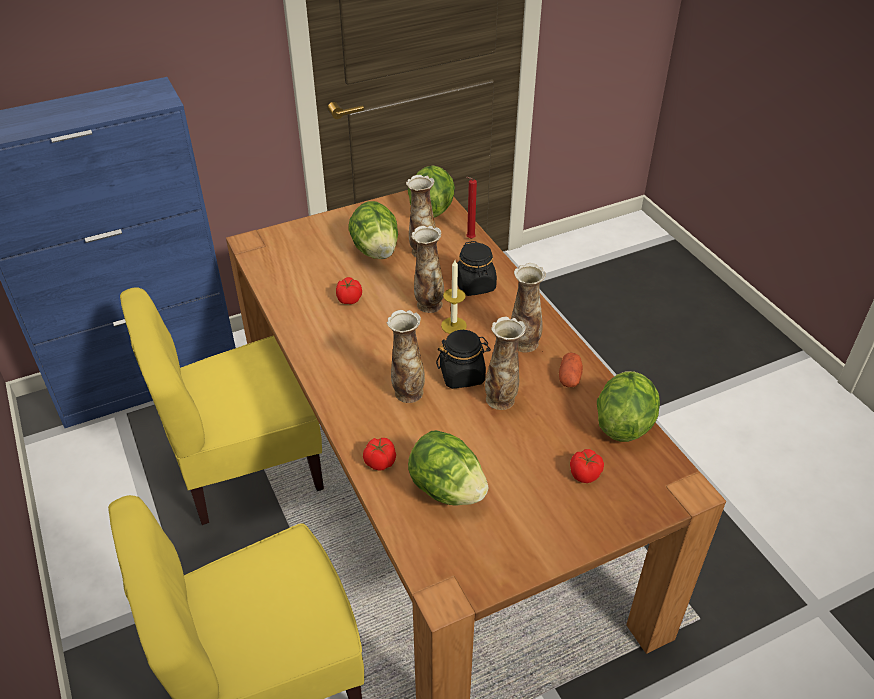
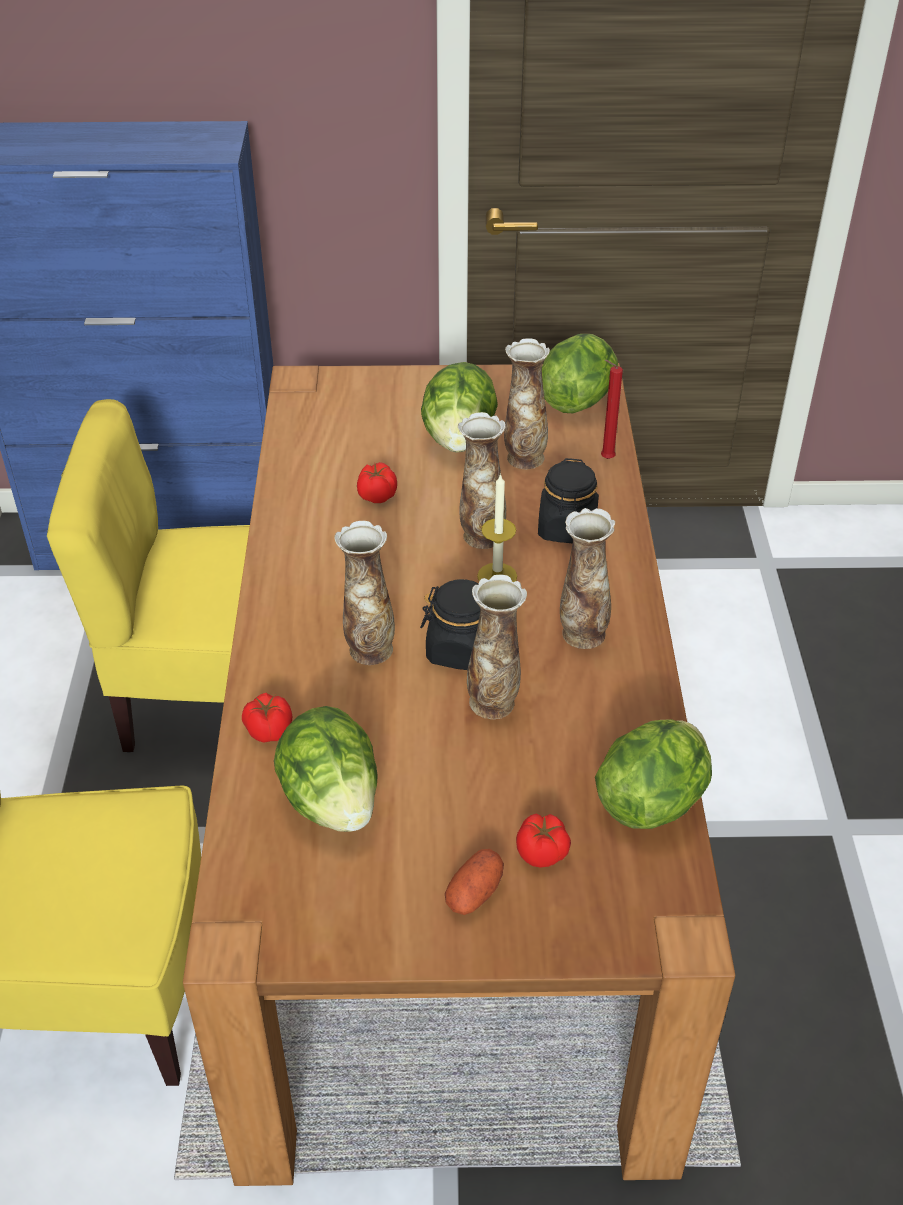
camera: 25 degrees right, 0 degrees up
(569, 378) = (616, 706): potato -> potato (474, 893)

